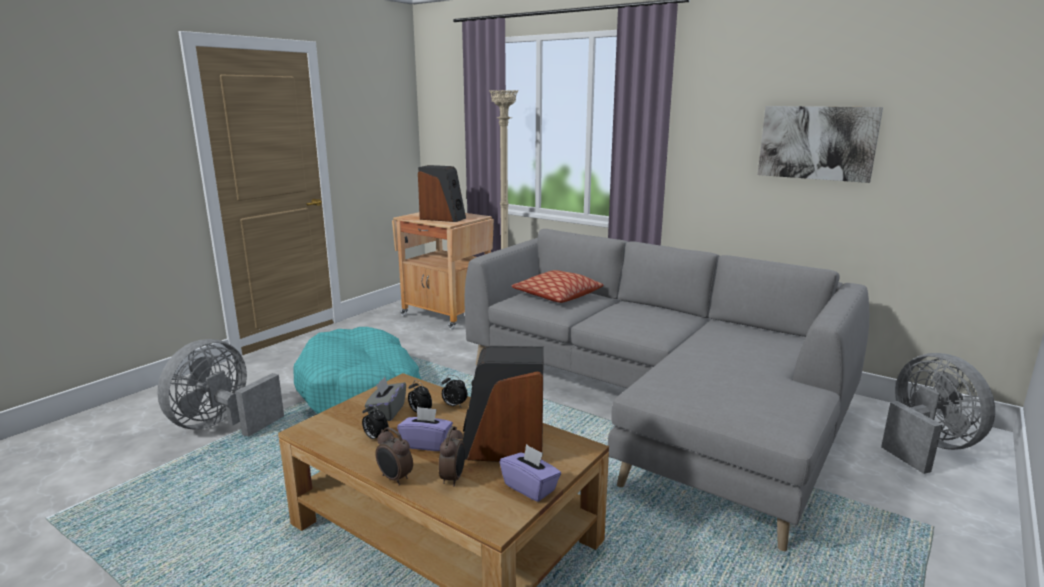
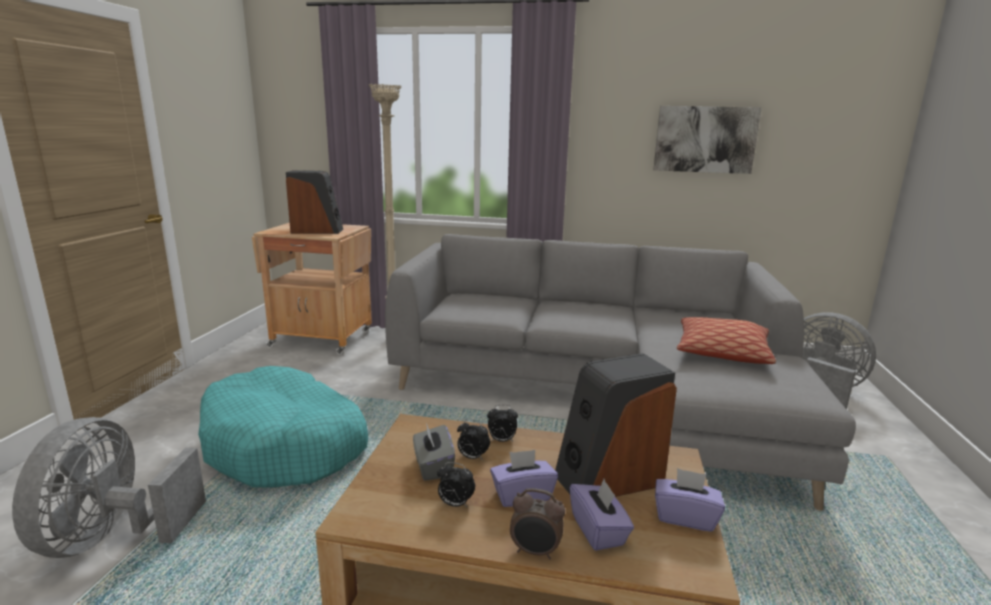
camera: 25 degrees left, 0 degrees up
(453, 478) = (598, 530): alarm clock -> purple tissue box
(557, 296) = (483, 302): pillow -> pillow (722, 352)

